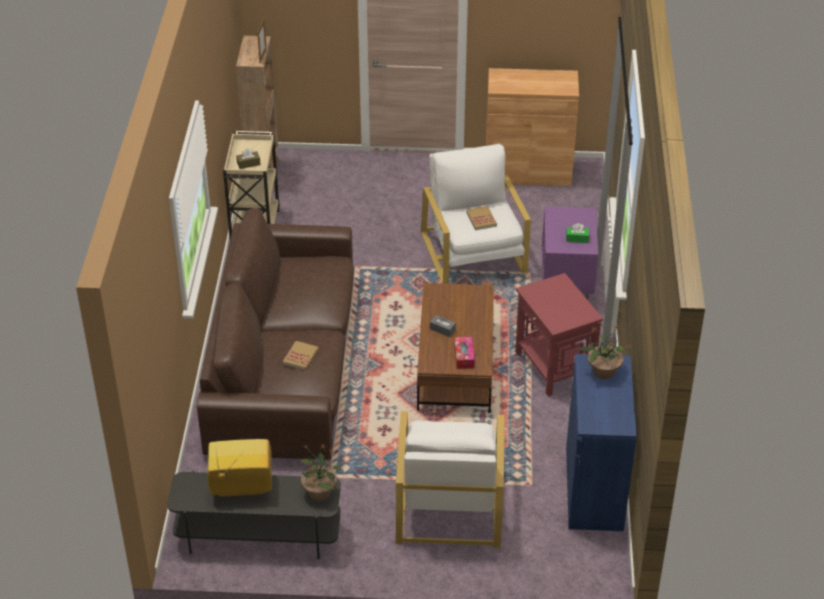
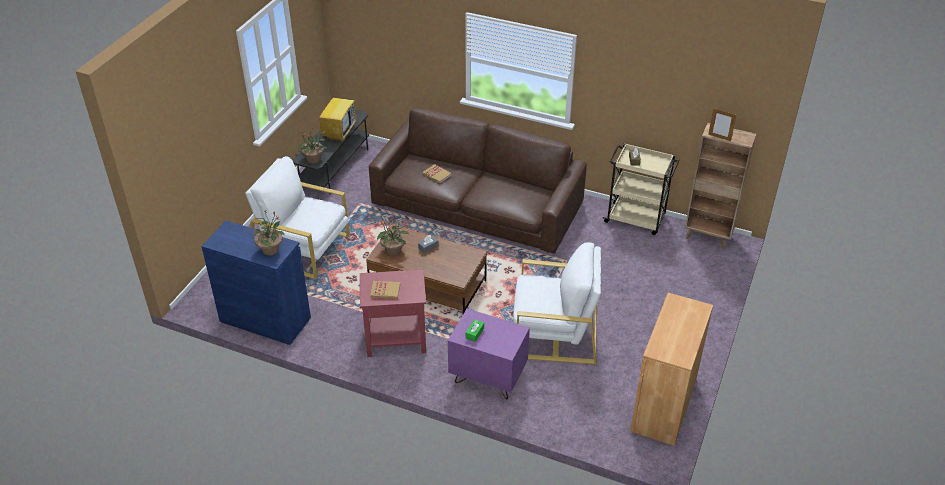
camera: 110 degrees right, 0 degrees up
(464, 356) = (393, 250): tissue box -> potted plant
(481, 219) = (540, 294): book -> book (385, 291)

